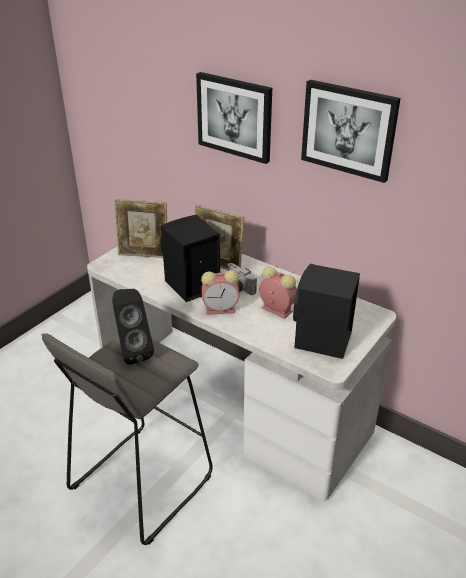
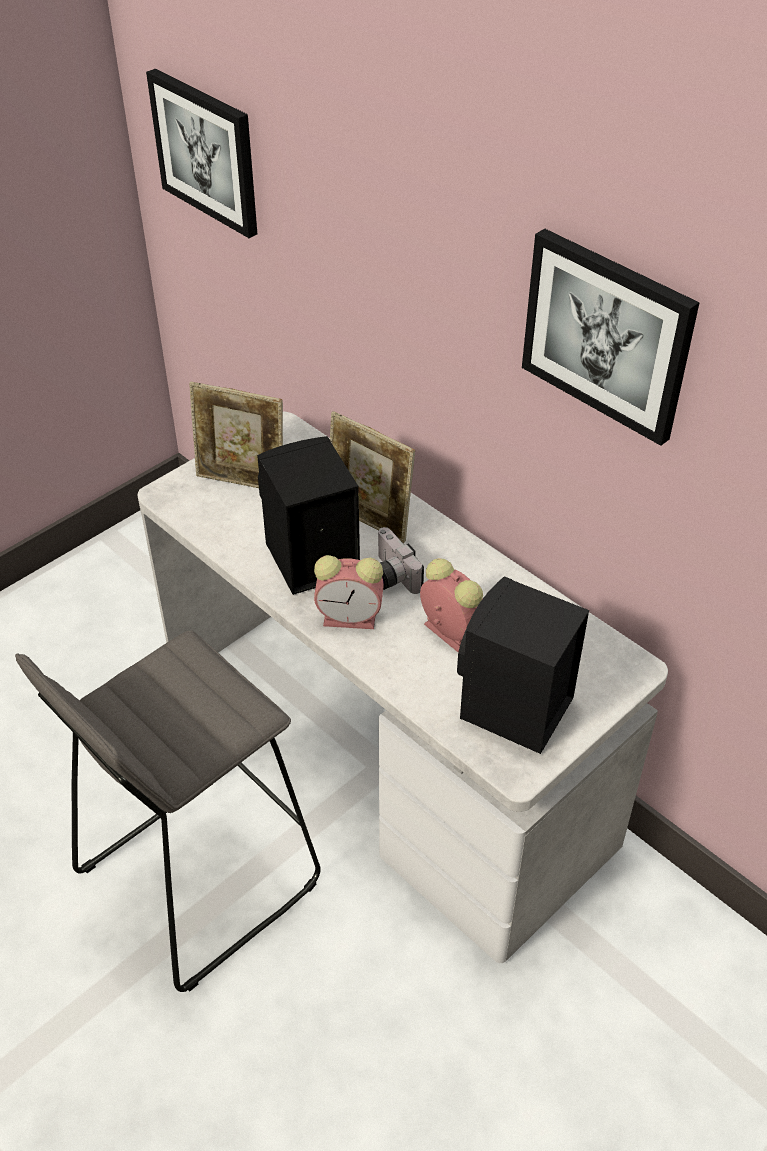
camera: 10 degrees right, 10 degrees up
(132, 351) = (181, 682): black speaker -> none
(235, 116) = (415, 260): picture -> picture (206, 152)

